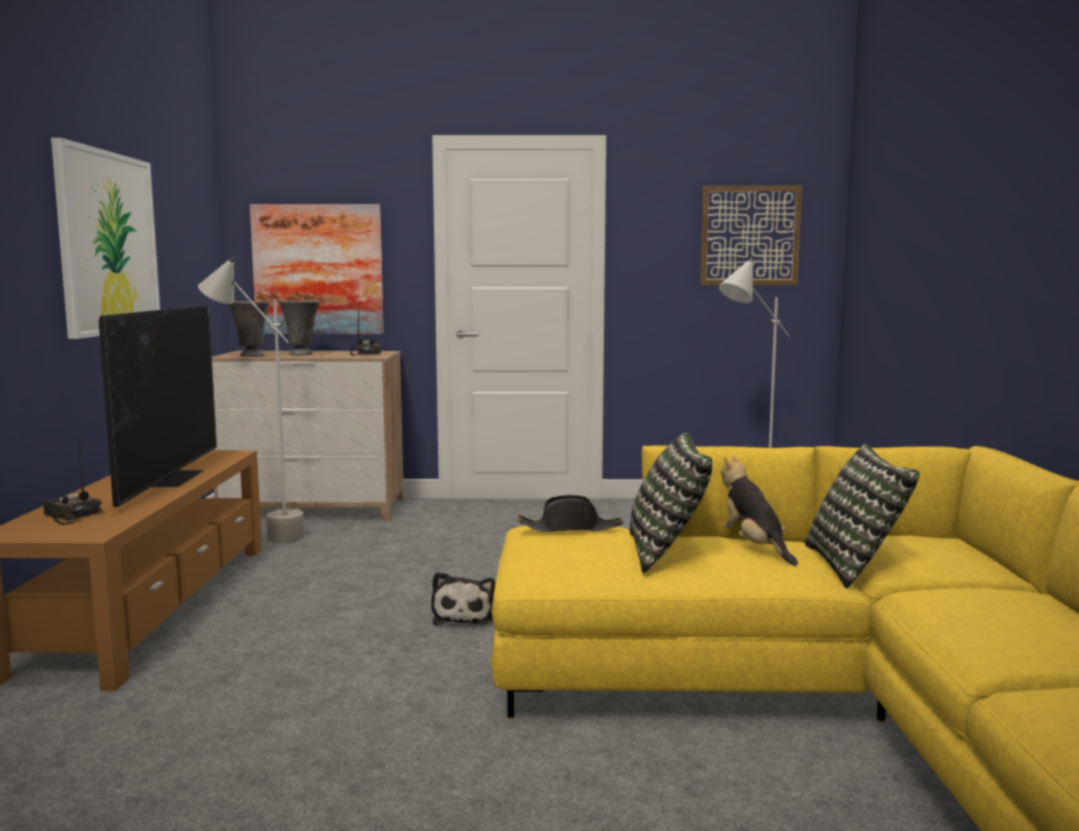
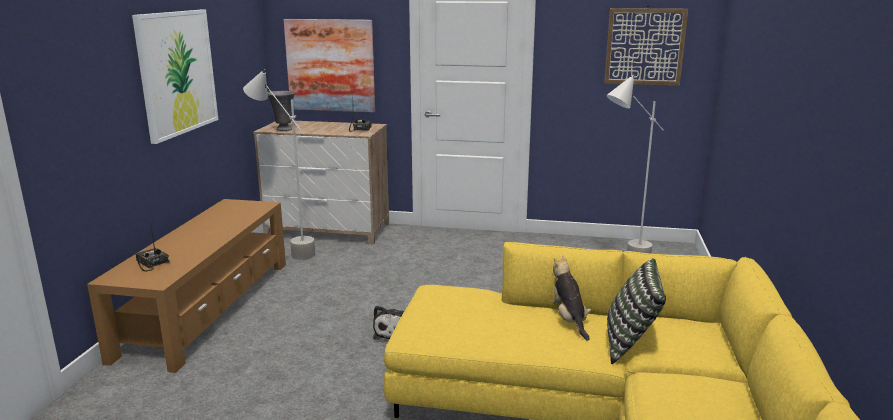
camera: 10 degrees right, 10 degrees up
(171, 477) = (219, 228): television -> none
(302, 354) = (317, 128): grey vase -> none
(570, 528) = (454, 292): black hat -> none
(667, 552) = (506, 321): pillow -> none

